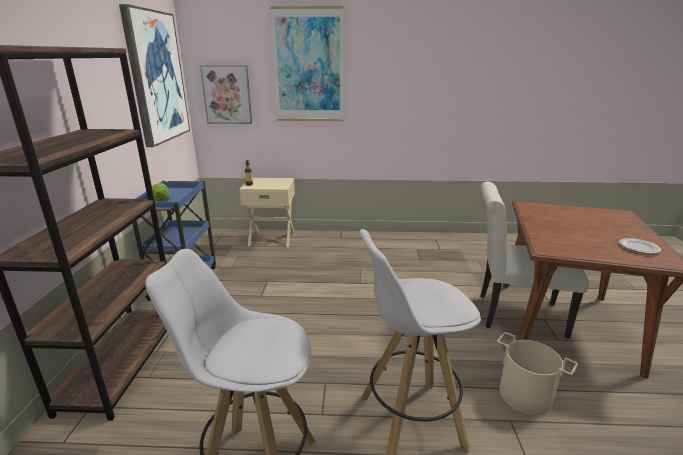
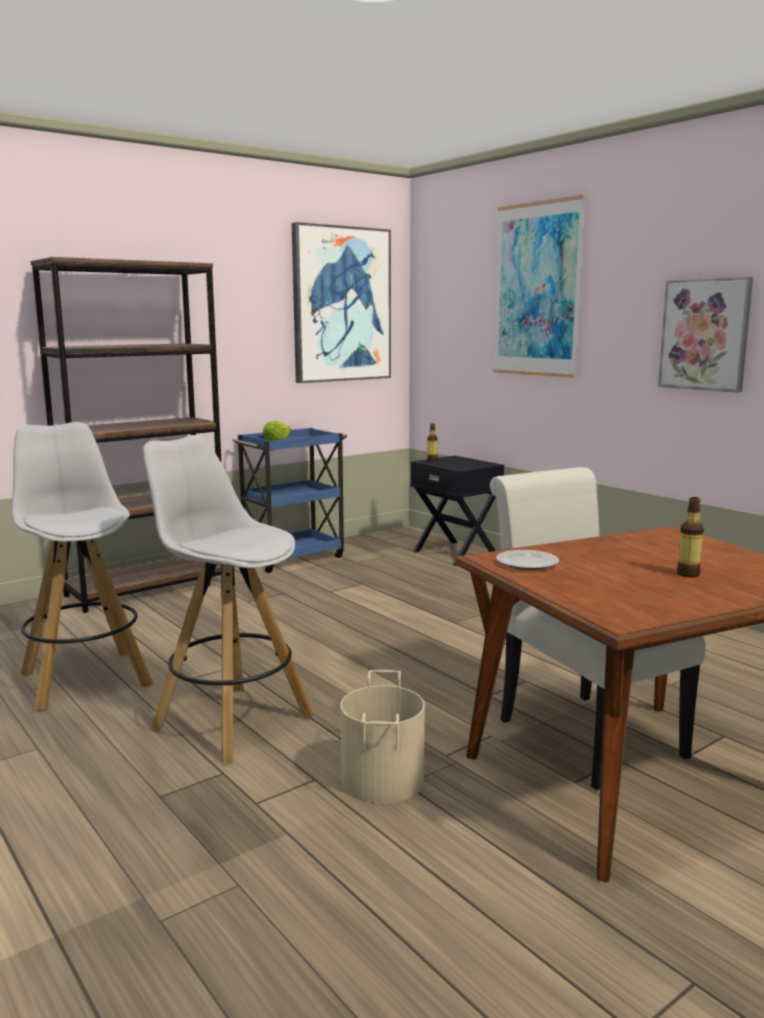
camera: 50 degrees right, 10 degrees down
(227, 95) = (446, 333): picture -> picture (705, 334)
(272, 238) = (456, 553): beige nightstand -> black nightstand
(601, 227) = (688, 574): none -> bottle
(638, 247) = (642, 598): plate -> plate (527, 563)

